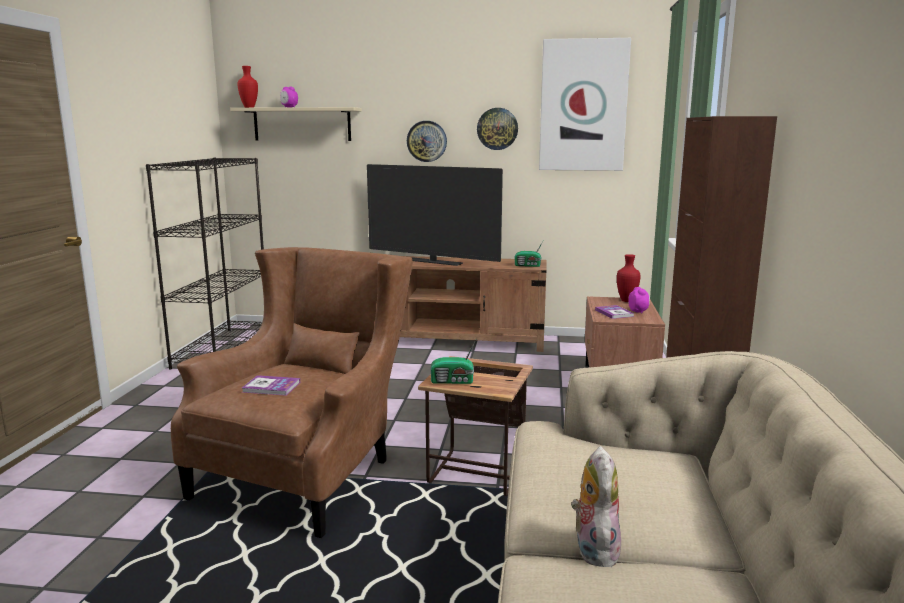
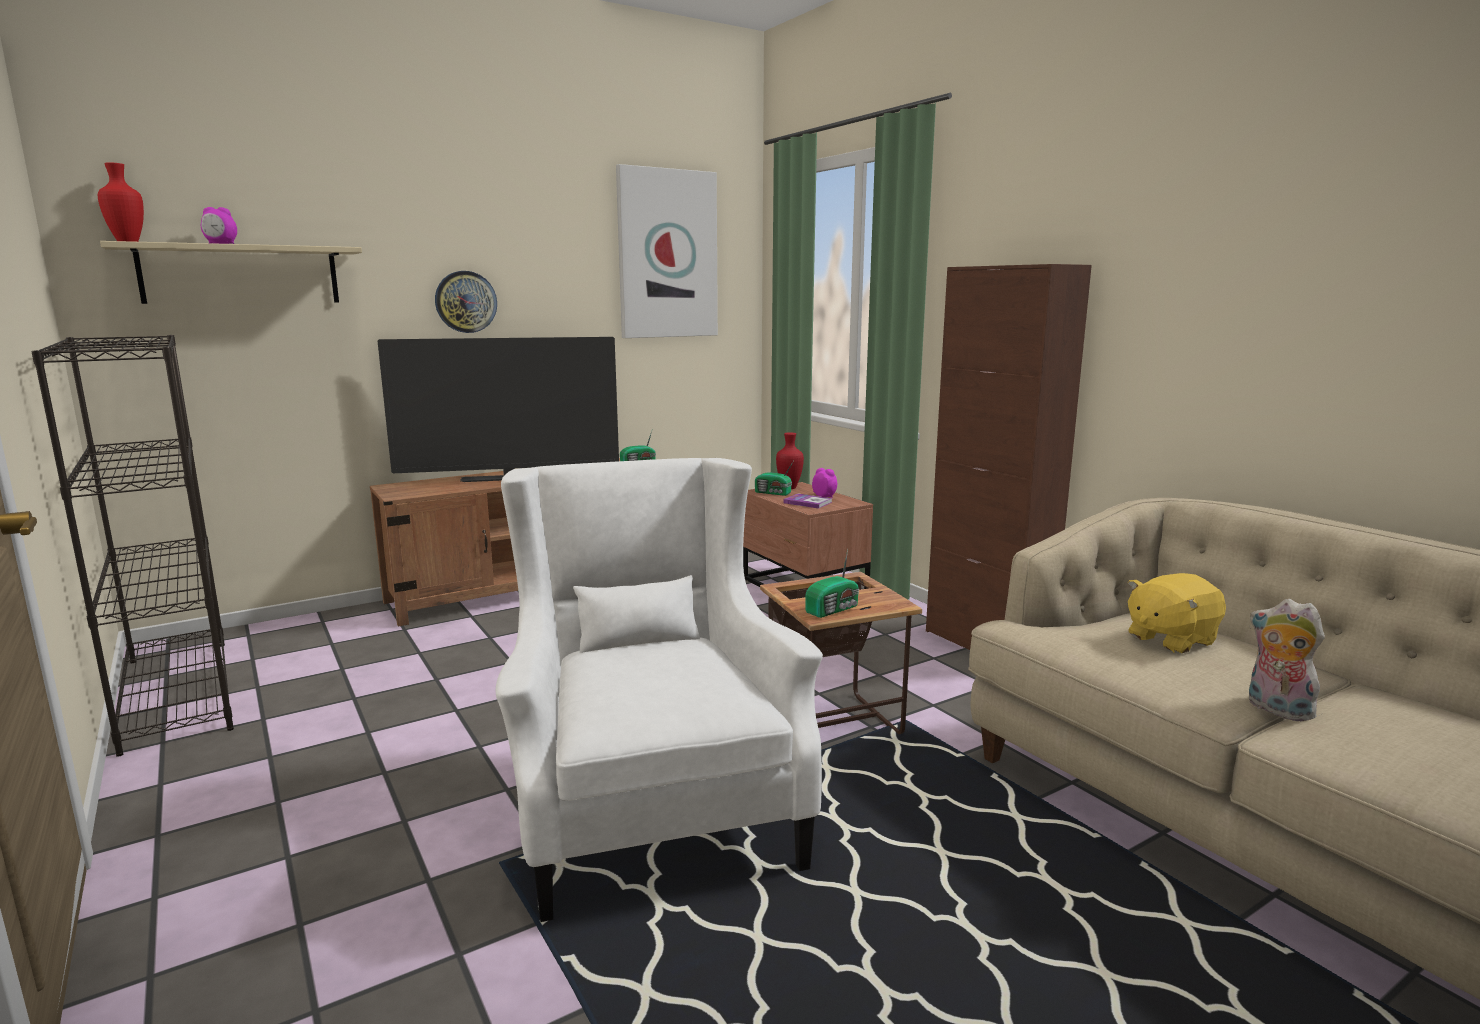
camera: 40 degrees left, 0 degrees up
(271, 387) = (657, 683): book -> none
(308, 473) = (651, 805): brown armchair -> white armchair
(497, 129) = (565, 283): wall clock -> none
(605, 302) = (773, 493): none -> radio
(629, 474) = (1170, 639): none -> yellow plush toy

